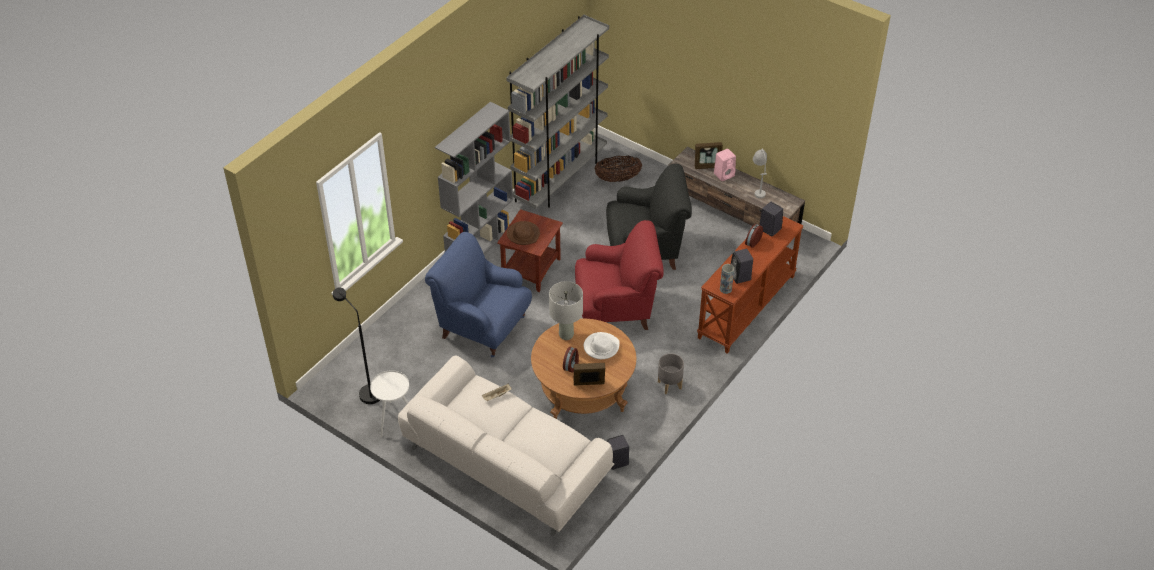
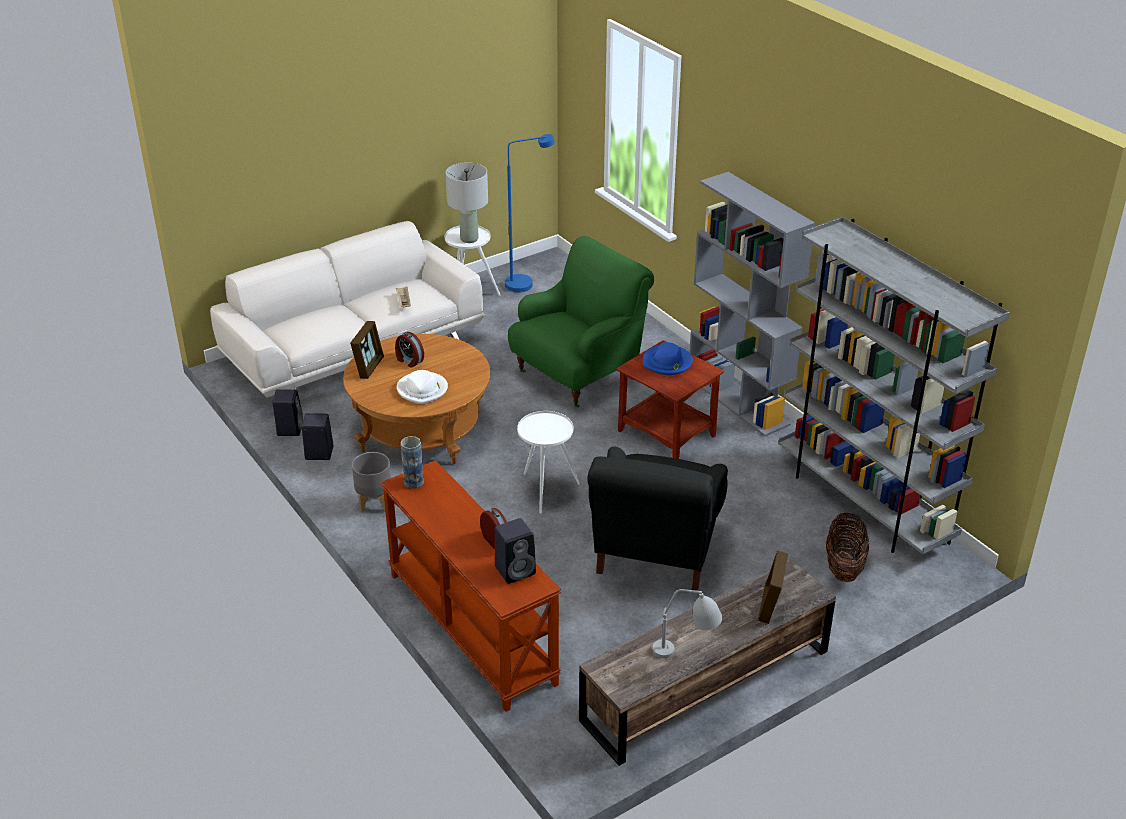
camera: 110 degrees right, 10 degrees down
(366, 391) = (526, 283): black floor lamp -> blue floor lamp
(482, 327) = (579, 374): blue armchair -> green armchair
(523, 234) = (667, 362): brown hat -> blue hat
(566, 335) = (464, 368): grey table lamp -> grey table lamp (469, 239)
(616, 309) = (545, 491): red armchair -> white side table
(724, 174) = (737, 621): pink speaker -> none
(740, 276) = (428, 504): black speaker -> black speaker (318, 453)

